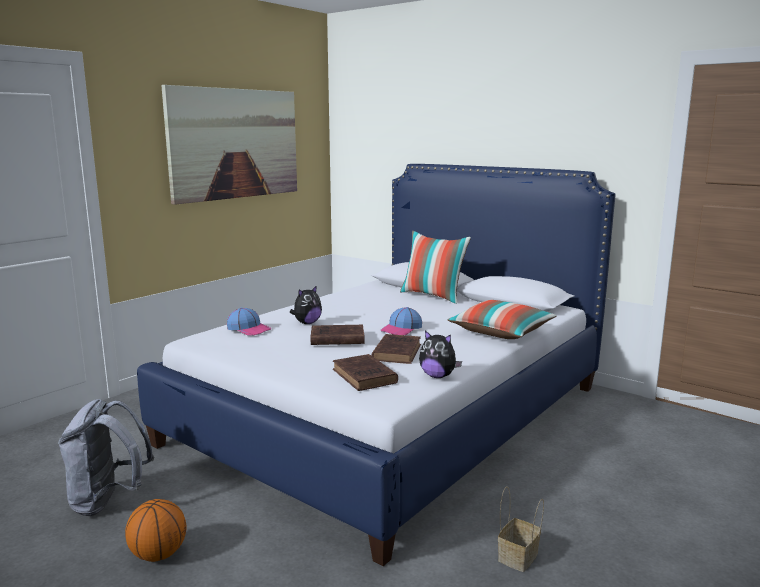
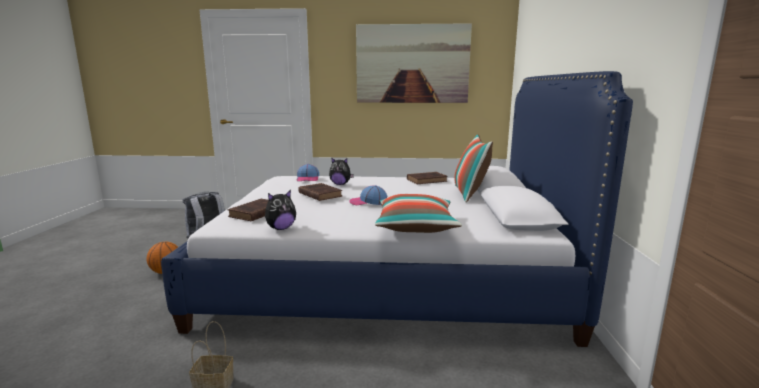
camera: 55 degrees right, 0 degrees up
(397, 352) = (317, 210): brown book -> brown book (427, 180)
(438, 376) = (281, 228): plush toy -> plush toy turned 120 degrees counterclockwise

